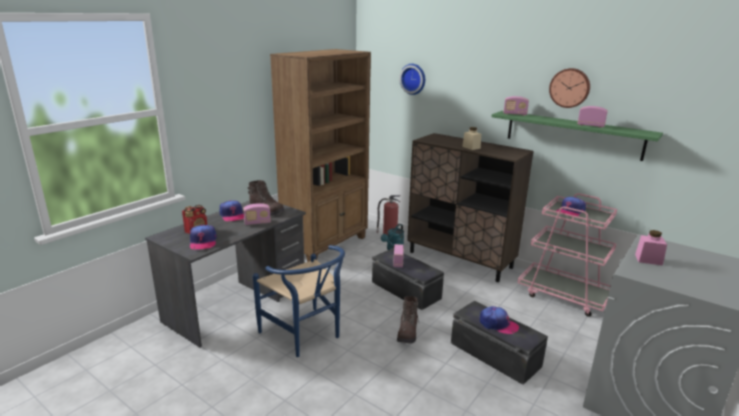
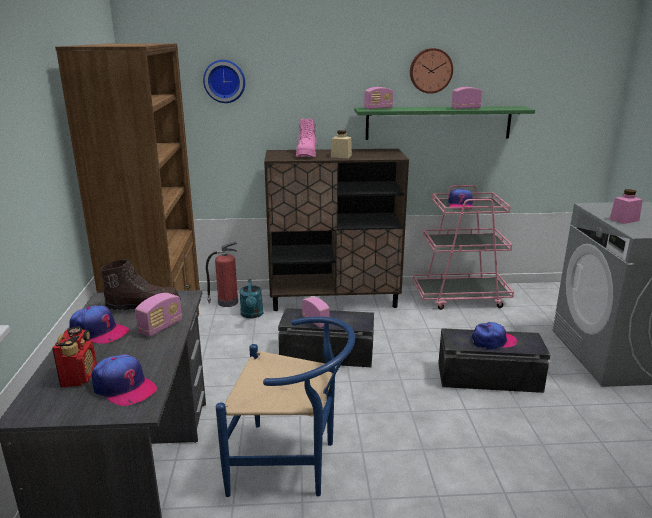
camera: 40 degrees left, 0 degrees up
(407, 332) = (392, 397): brown boot -> none
(451, 141) = (306, 154): none -> pink boot

